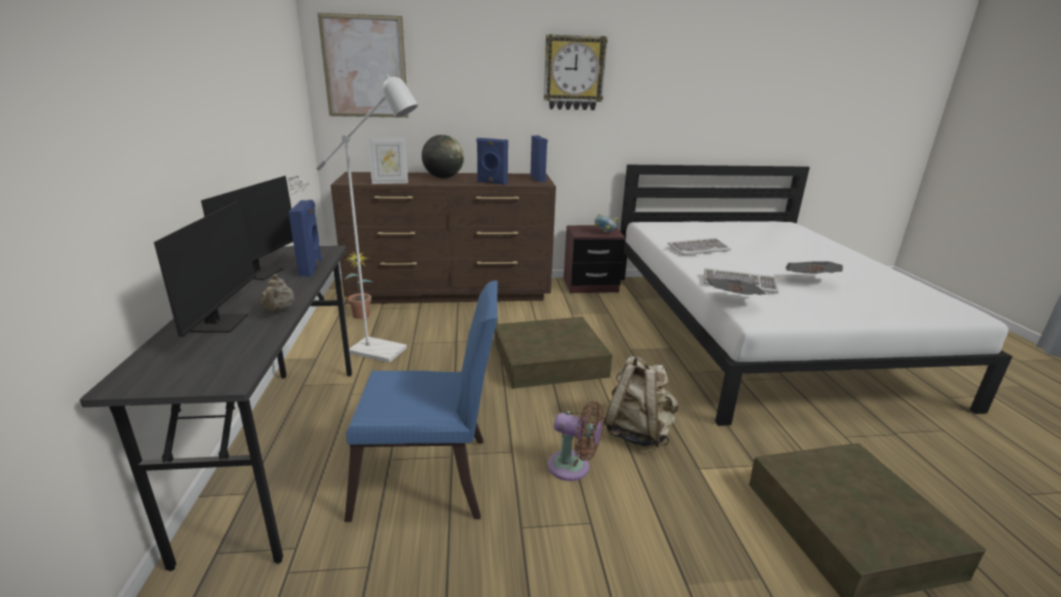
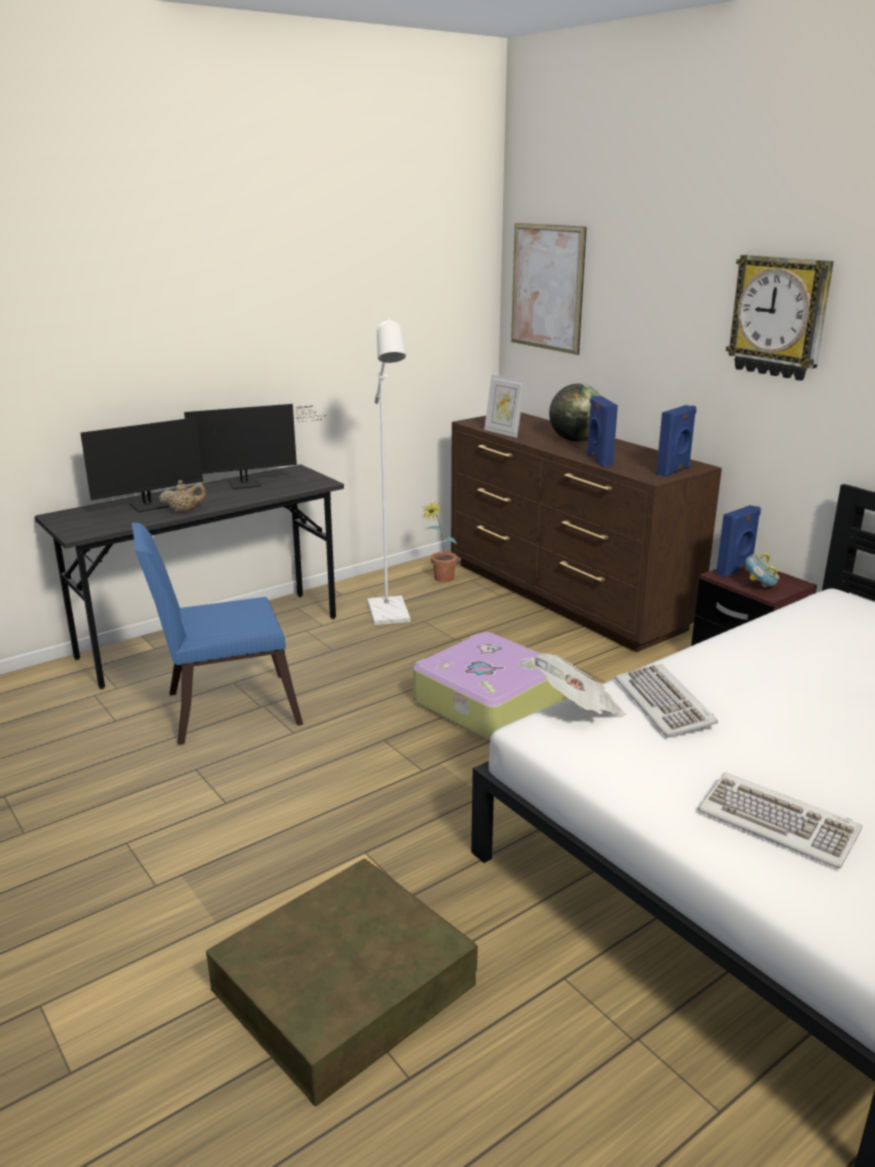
camera: 60 degrees right, 0 degrees up
(279, 310) = (184, 511): beige teapot -> beige teapot turned 150 degrees counterclockwise
(312, 268) = (275, 492): blue speaker -> blue speaker (735, 571)
(431, 480) = (223, 709): blue chair -> blue chair turned 105 degrees clockwise
(549, 360) = (486, 701): brown storage box -> suitcase
(573, 467) = (298, 772): brown fan -> none
(637, 432) = (396, 796): beige backpack -> none
(698, 249) = (780, 653): keyboard -> keyboard (778, 823)
(809, 281) = (785, 763): newspaper -> none

